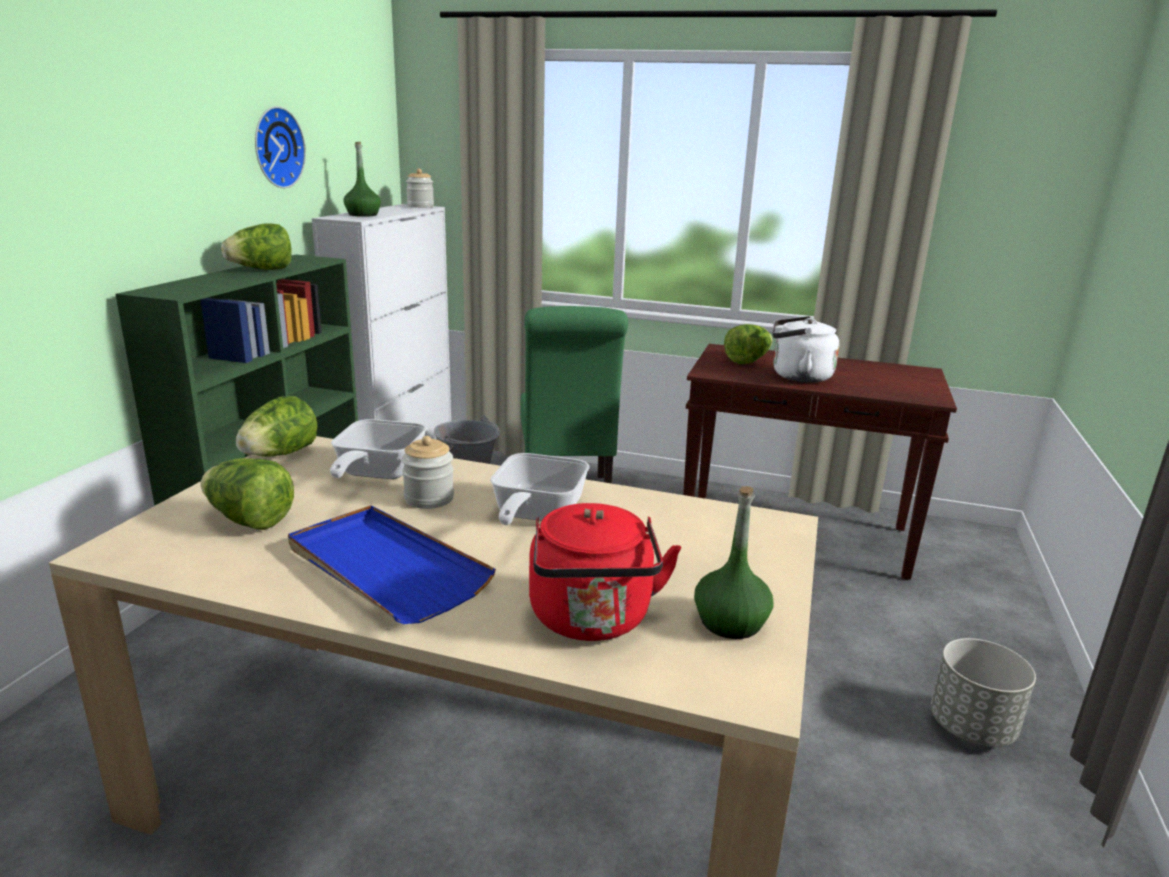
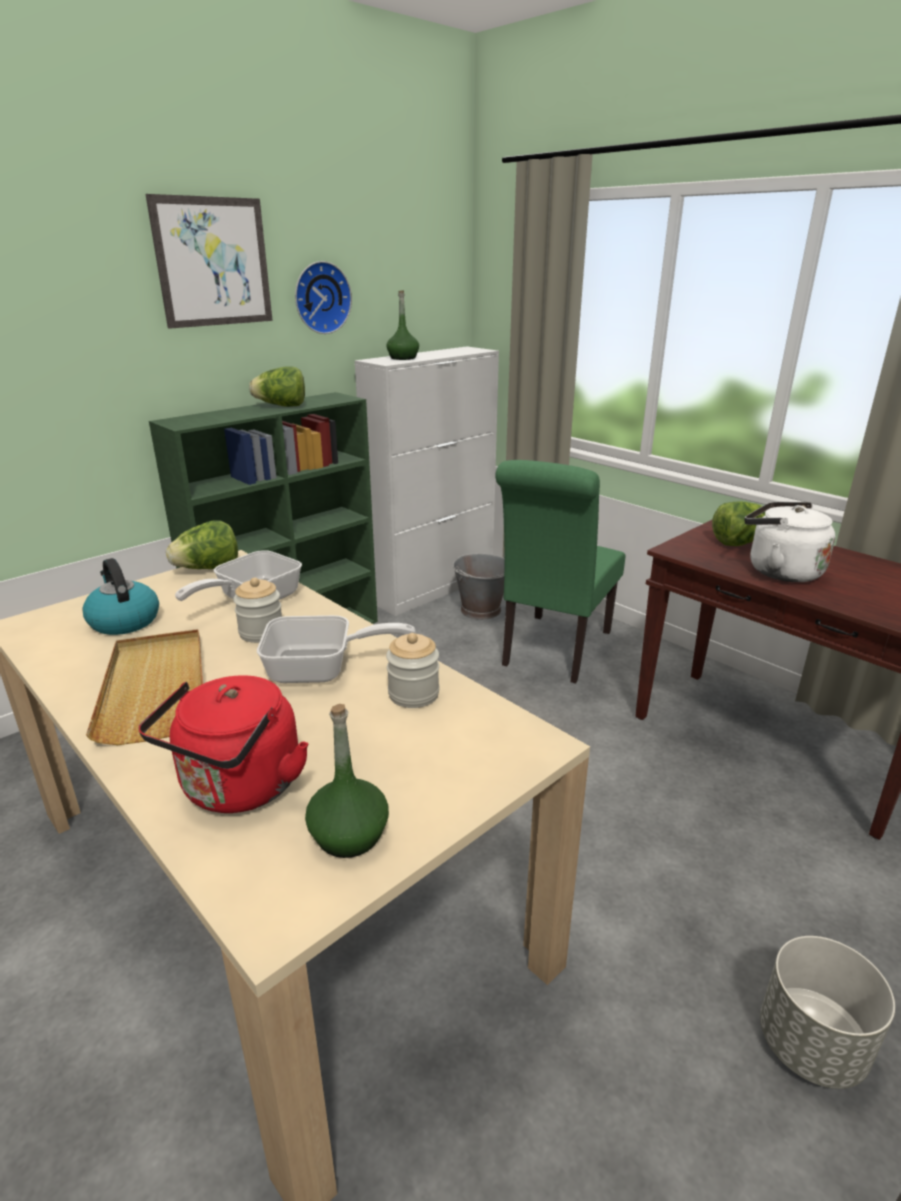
camera: 30 degrees right, 5 degrees up
(173, 101) = (213, 262): none -> picture
(249, 520) = (124, 621): lettuce -> kettle
(385, 568) = (156, 688): blue tray -> beige tray
(420, 206) = (475, 349): jar -> jar (413, 694)
(535, 515) = (321, 670): frying pan -> frying pan turned 135 degrees counterclockwise

